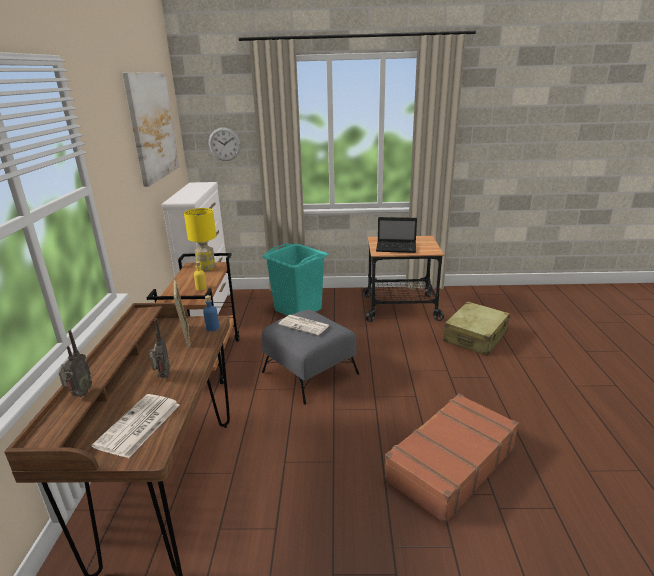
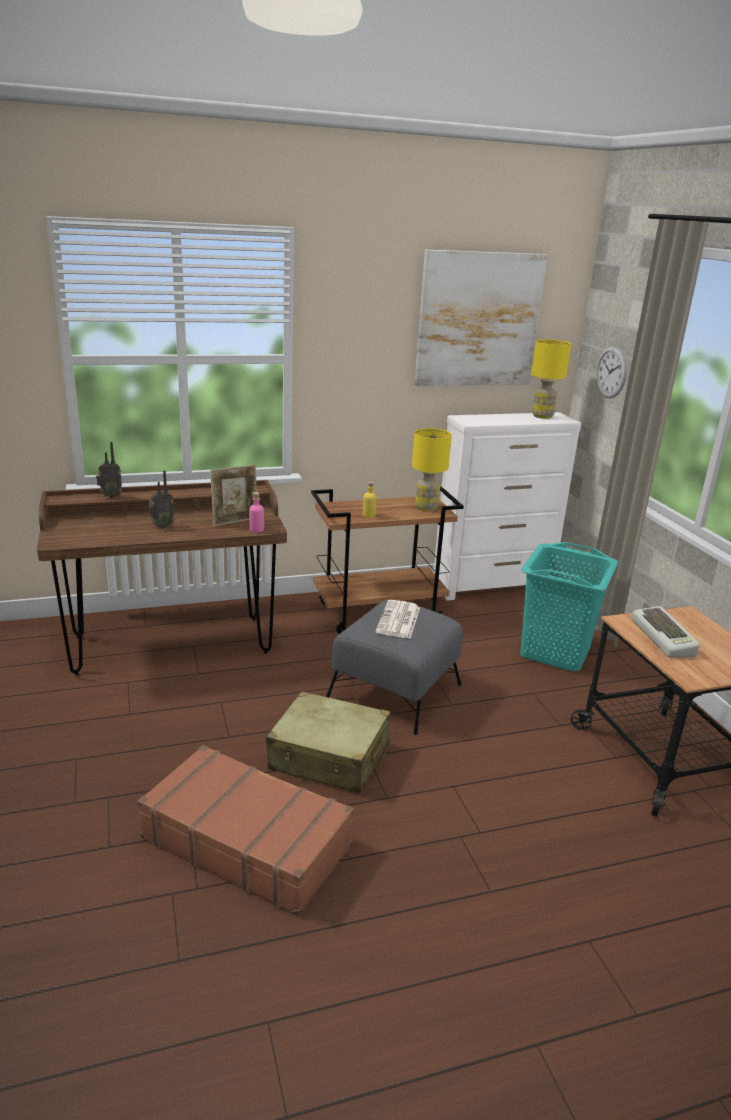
camera: 70 degrees right, 0 degrees up
(138, 426) = (90, 532): newspaper -> none
(194, 186) = (542, 416): none -> yellow table lamp
(212, 328) = (256, 529): blue bottle -> pink bottle
(397, 248) = (664, 638): laptop -> keyboard
(475, 337) = (627, 872): beige suitcase -> beige suitcase (329, 757)

